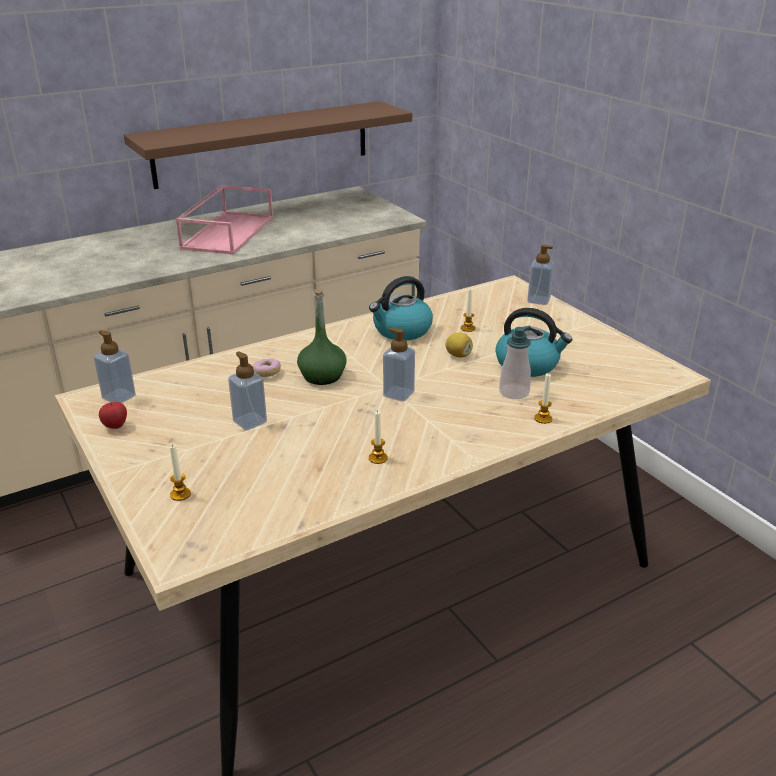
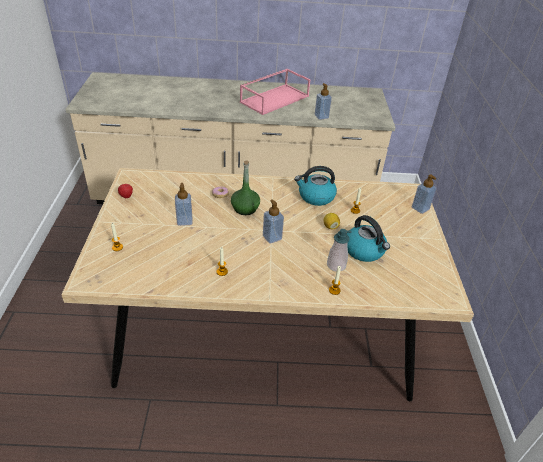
camera: 30 degrees right, 10 degrees up
(119, 397) = (143, 180): soap dispenser -> soap dispenser (321, 116)
(263, 144) = (321, 48): brown shelf -> none

